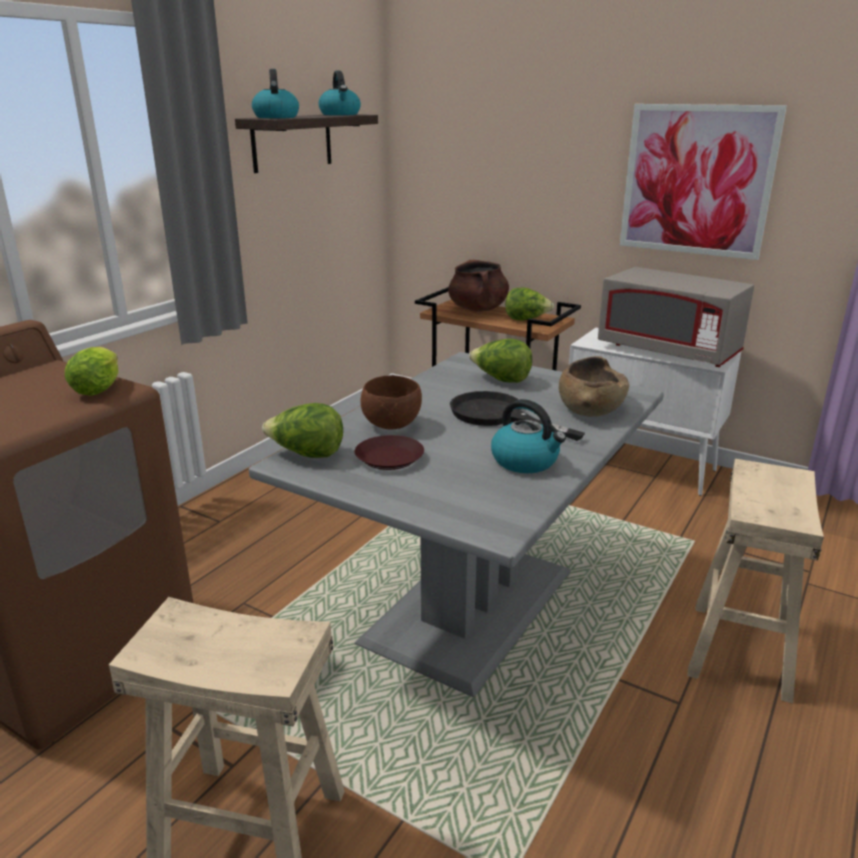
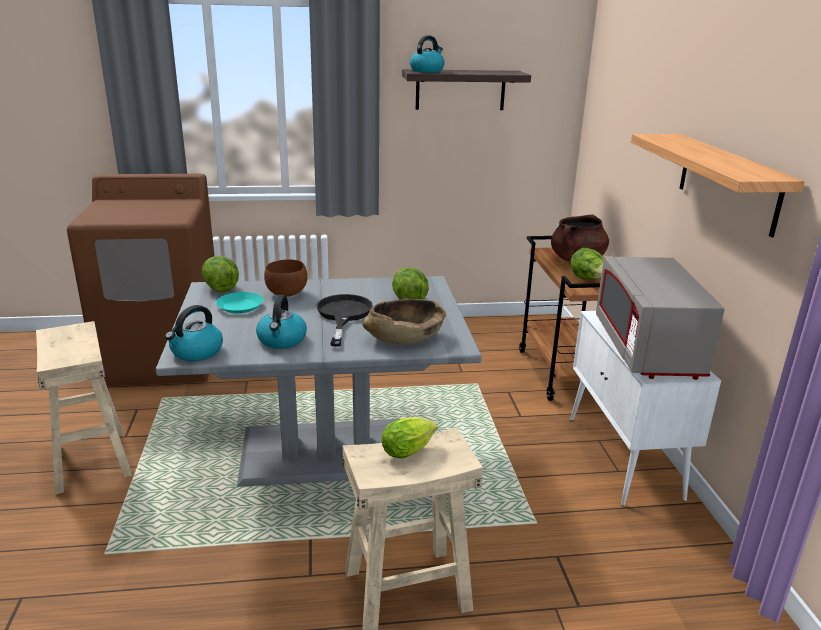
camera: 50 degrees right, 0 degrees up
(100, 388) = (173, 216): lettuce -> lettuce (410, 450)
(340, 114) = (502, 72): kettle -> kettle (196, 352)
(390, 458) = (240, 306): brown plate -> turquoise plate
(696, 181) = (728, 182): picture -> shelf

